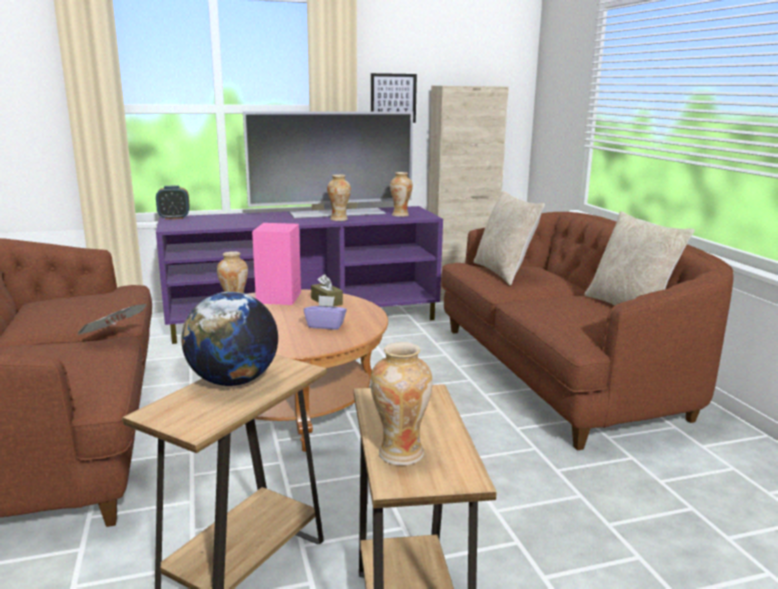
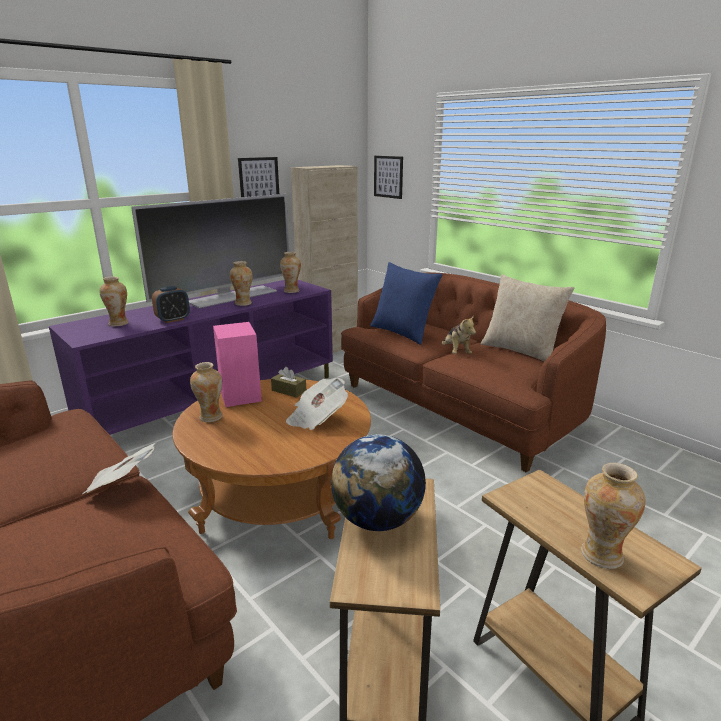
camera: 25 degrees left, 5 degrees up
(174, 218) = (69, 325): alarm clock -> alarm clock (173, 319)
(212, 221) = (118, 323): none -> vase
(325, 325) = (316, 418): purple tissue box -> newspaper
(504, 273) = (403, 332): beige pillow -> blue pillow
(545, 298) = (456, 352): none -> plush toy
(551, 101) = (388, 177): none -> picture

